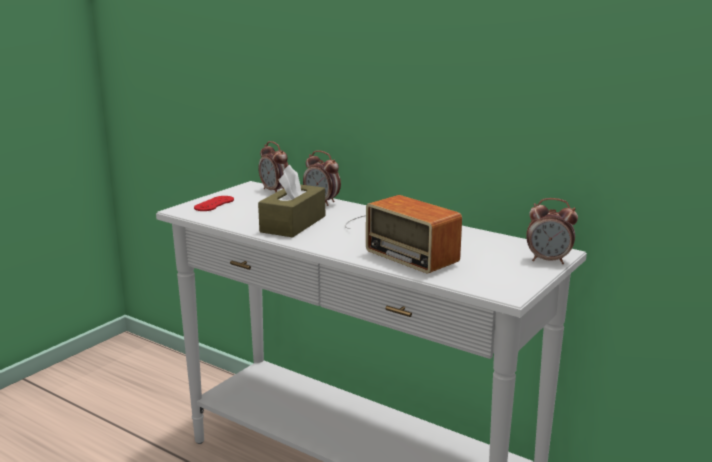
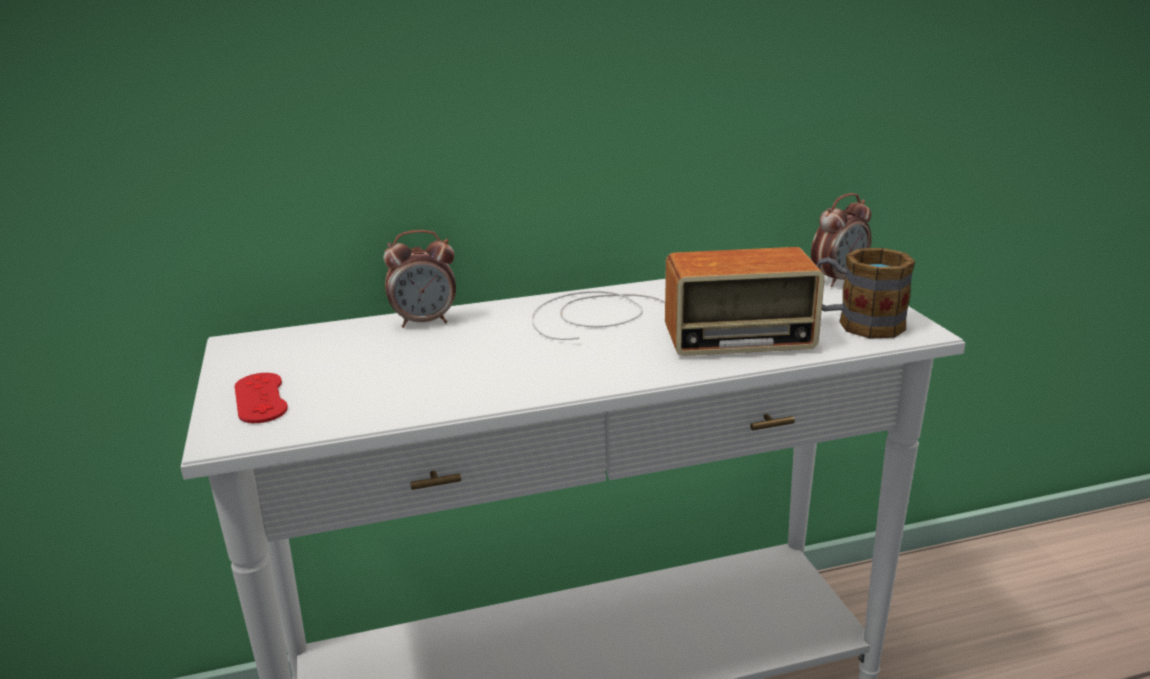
camera: 50 degrees left, 5 degrees up
(275, 191) = (304, 335): alarm clock -> none
(293, 224) = (478, 368): brown tissue box -> none
(488, 277) = (857, 323): none -> mug

